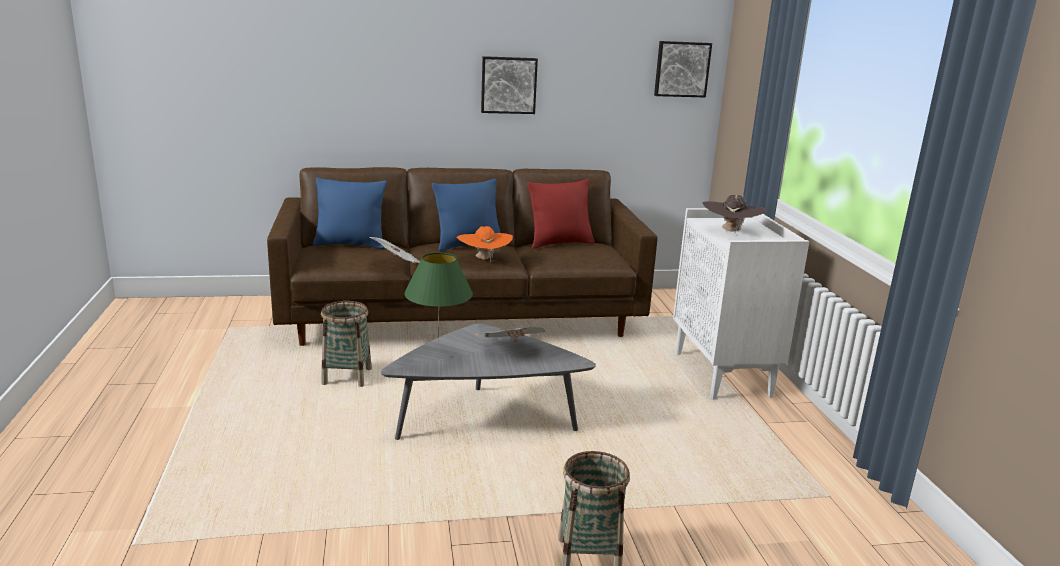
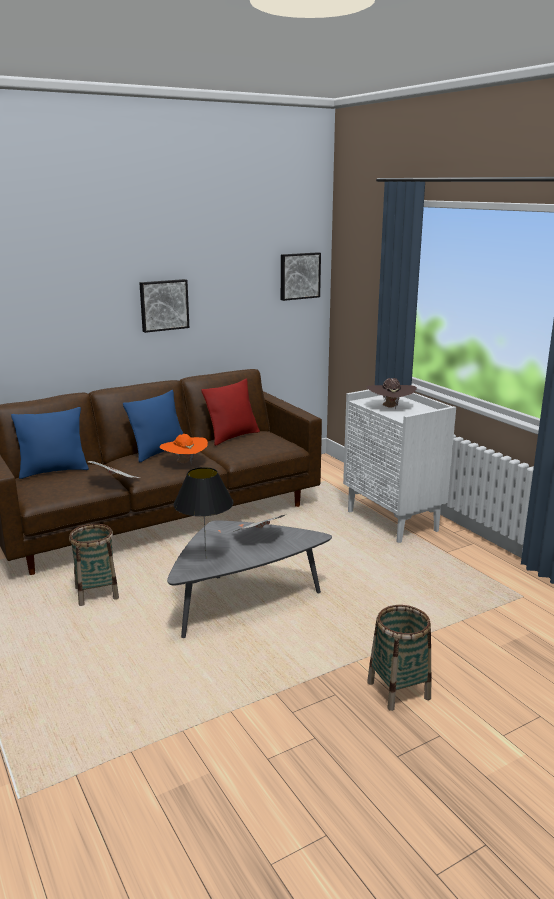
camera: 20 degrees left, 0 degrees up
(438, 357) = (205, 558): green table lamp -> black table lamp

